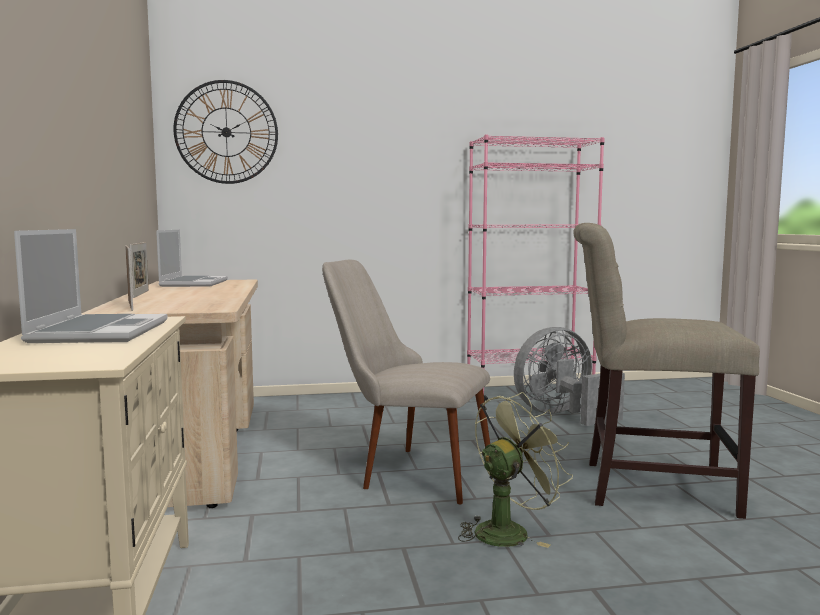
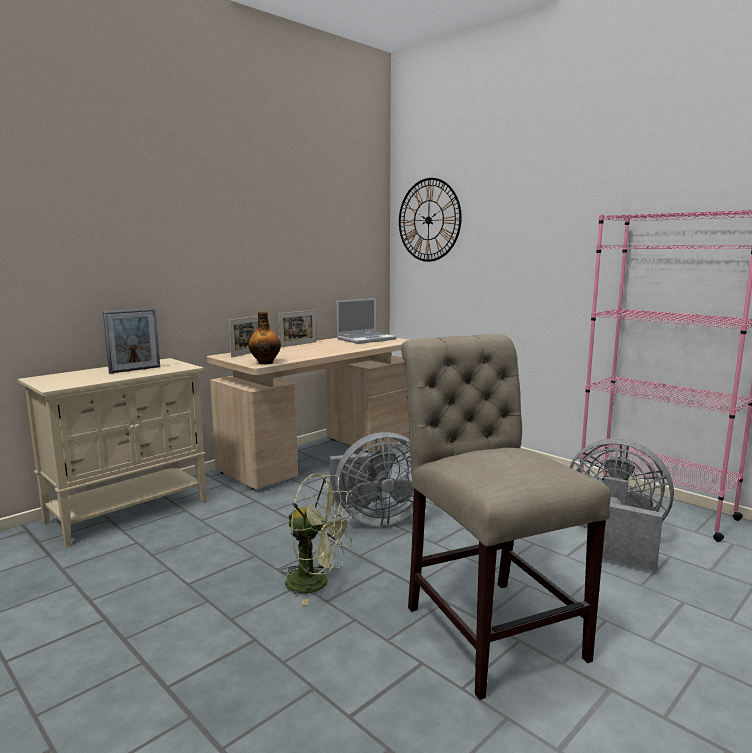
camera: 55 degrees right, 5 degrees up
(99, 331) = (135, 370): laptop -> picture frame
(215, 307) = (265, 362): none -> bottle
(407, 471) = (376, 518): beige chair -> grey fan

